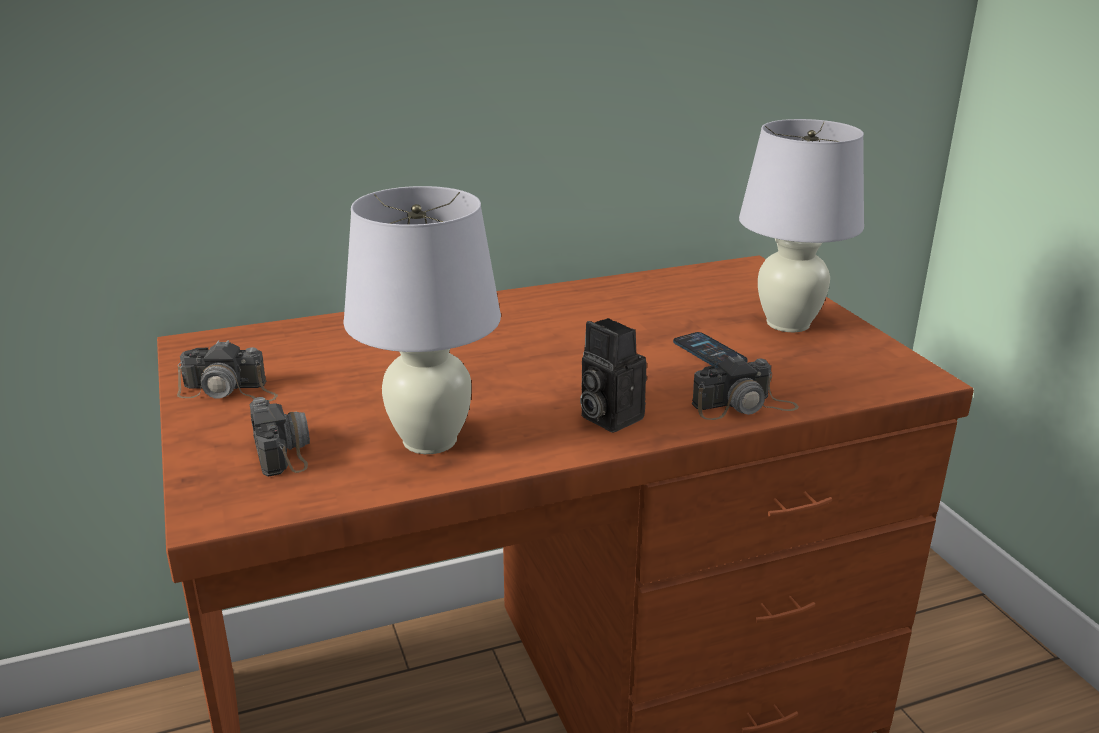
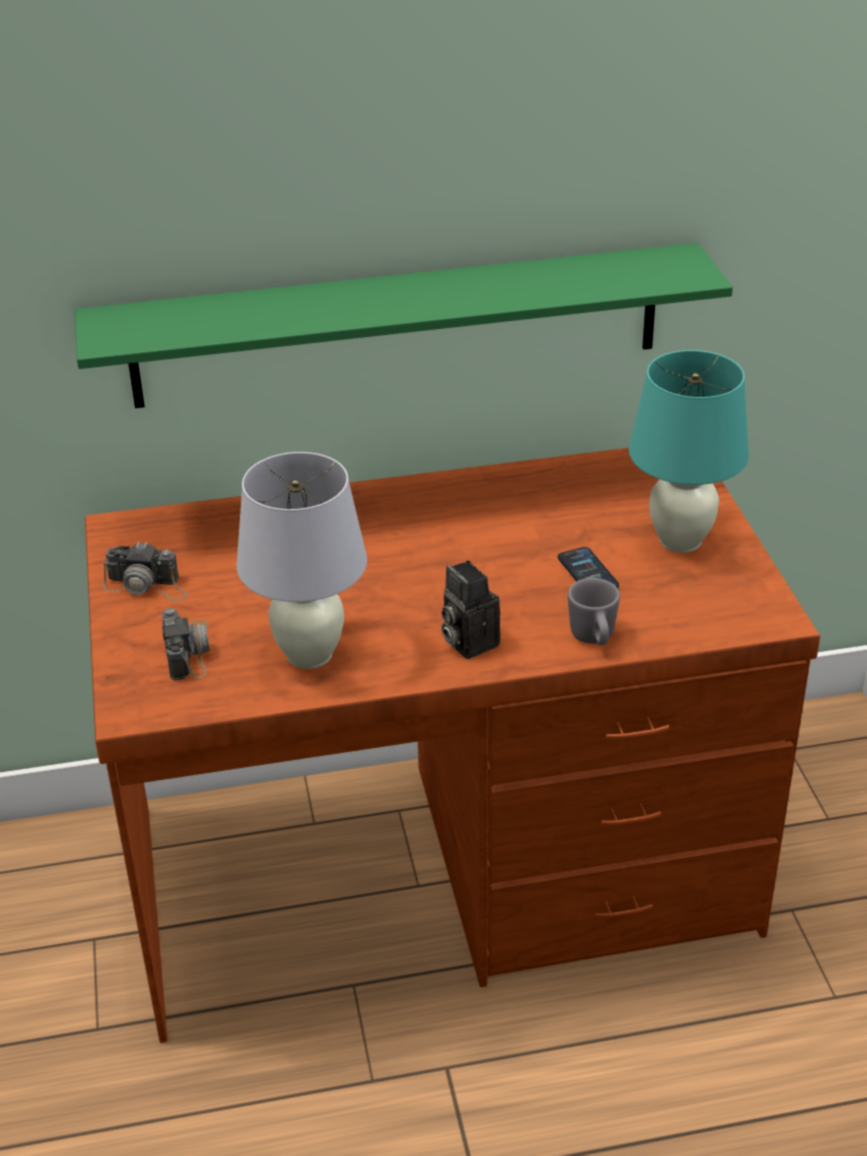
camera: 10 degrees right, 10 degrees up
(485, 128) = (397, 326): none -> green shelf
(744, 406) = (594, 639): camera -> grey mug
(788, 324) = (680, 541): white table lamp -> turquoise table lamp

